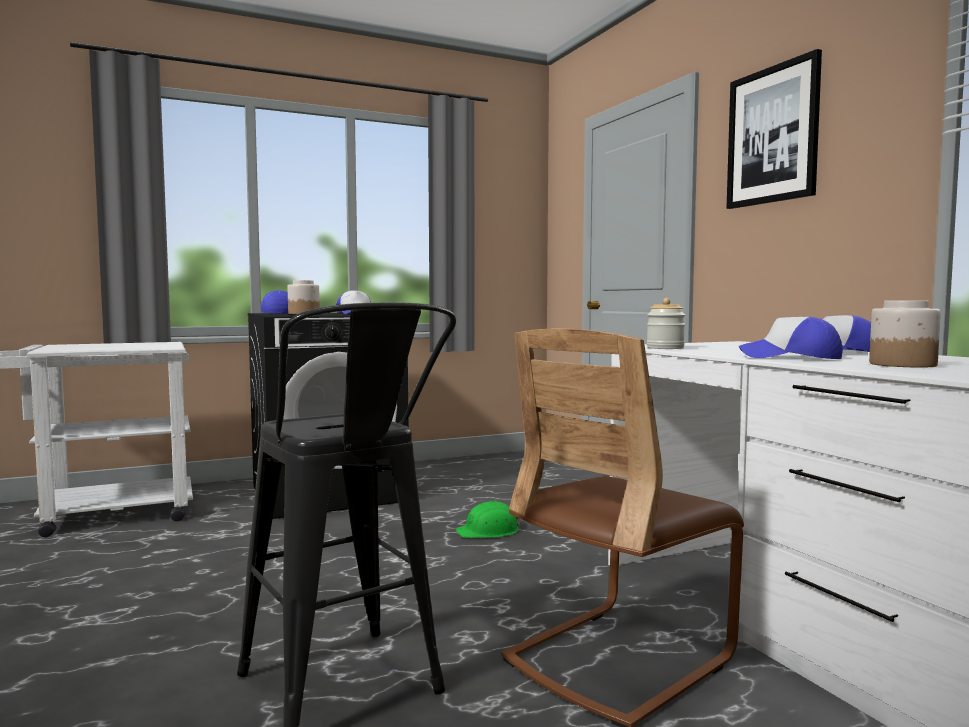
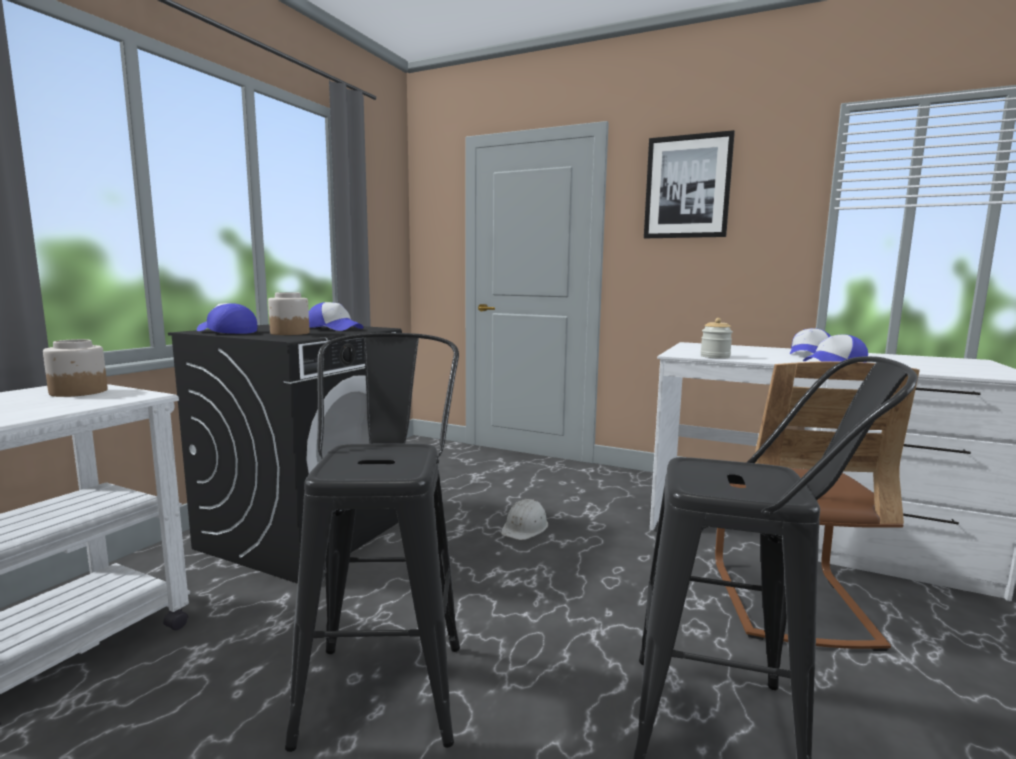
camera: 40 degrees left, 5 degrees up
(217, 577) = (387, 678): none -> black stool
(489, 531) = (525, 527): green hard hat -> white hard hat
(901, 364) = (912, 365): jar -> jar (78, 392)

